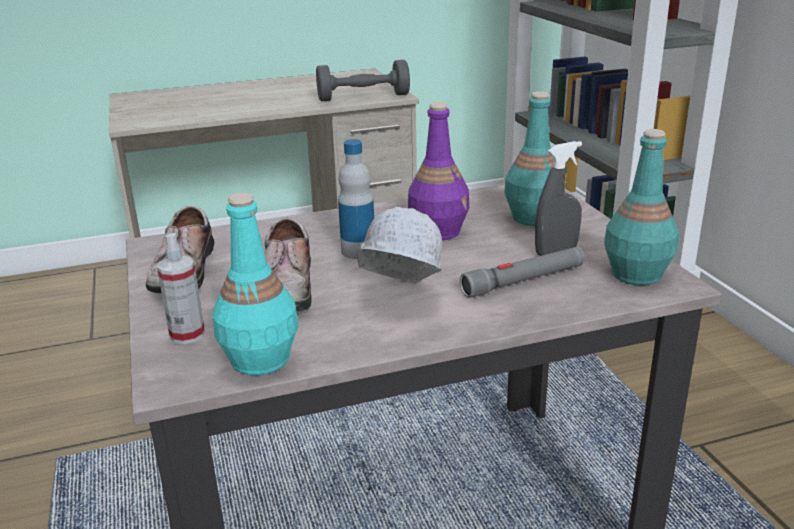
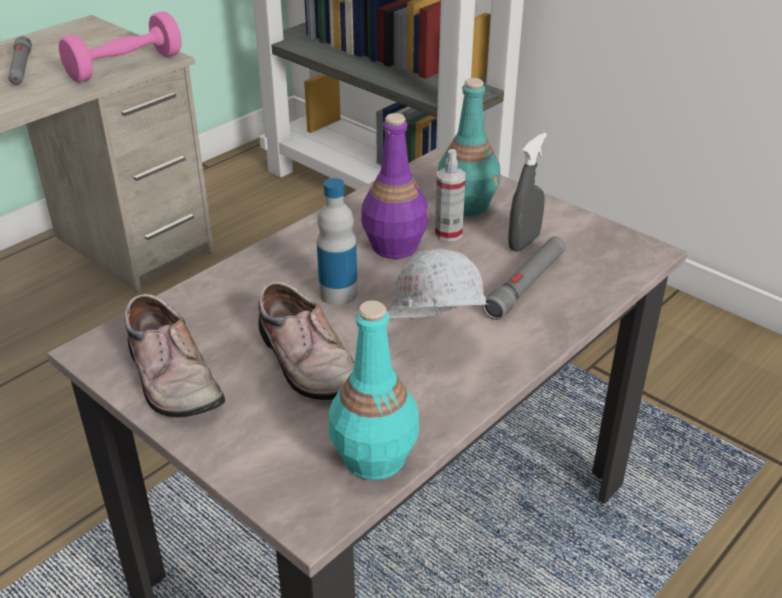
camera: 30 degrees left, 10 degrees up
(187, 335) = (267, 456): spray bottle -> spray bottle (448, 233)
(295, 90) = (21, 68): none -> grey flashlight
(363, 97) = (125, 67): grey dumbbell -> pink dumbbell
(635, 274) = (608, 249): turquoise bottle -> none

